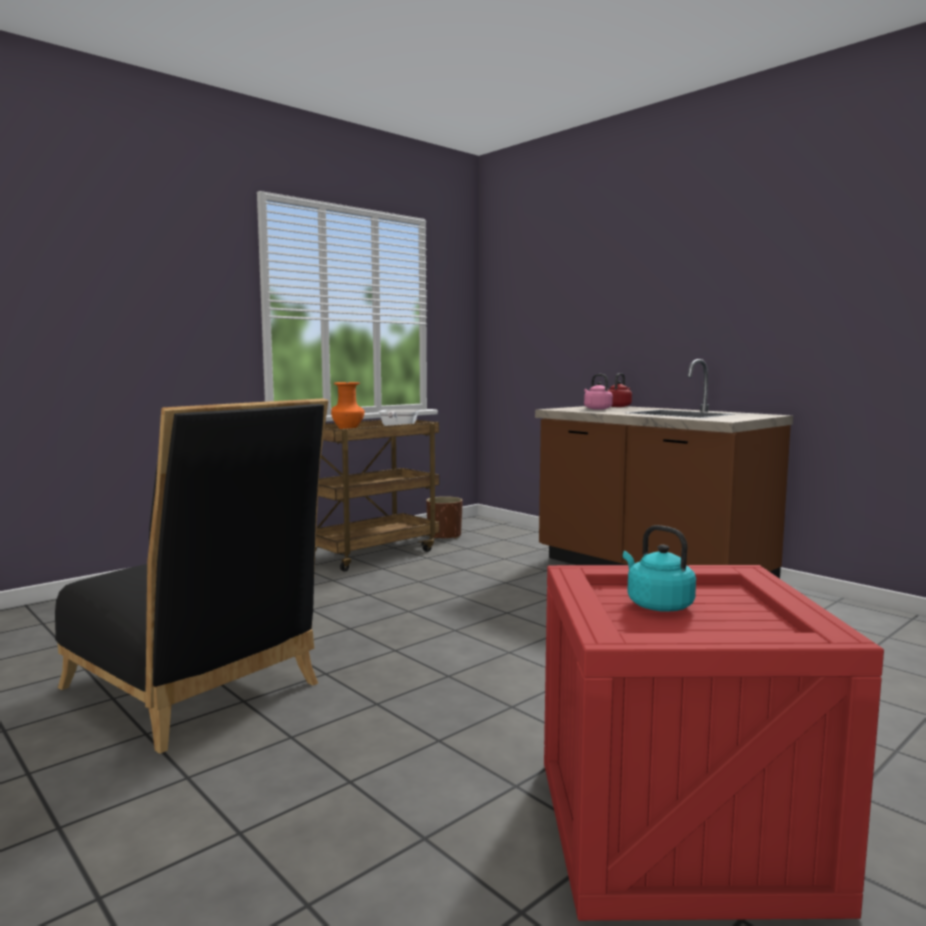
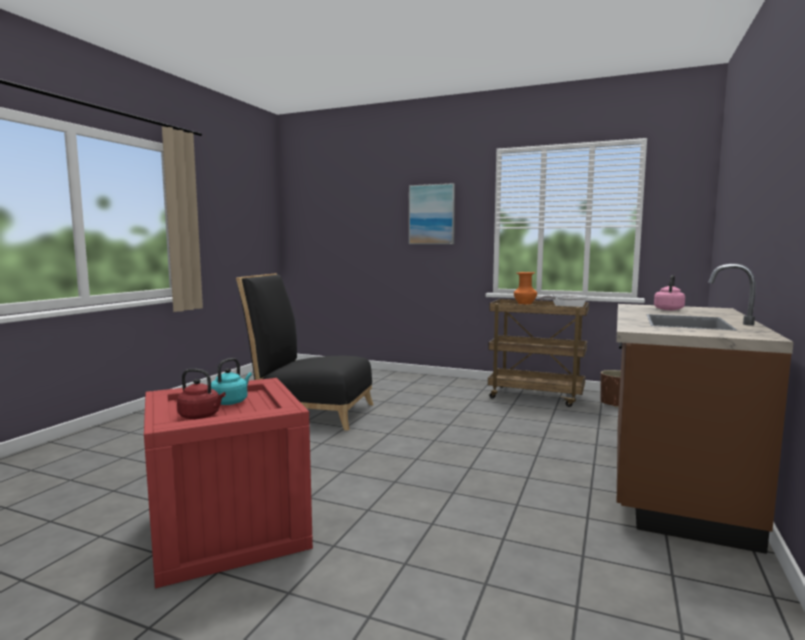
camera: 65 degrees right, 0 degrees up
(155, 285) = (432, 214): none -> picture
(198, 690) = (309, 412): black chair -> black chair turned 90 degrees clockwise
(618, 406) = (720, 310): red kettle -> red kettle (201, 416)

